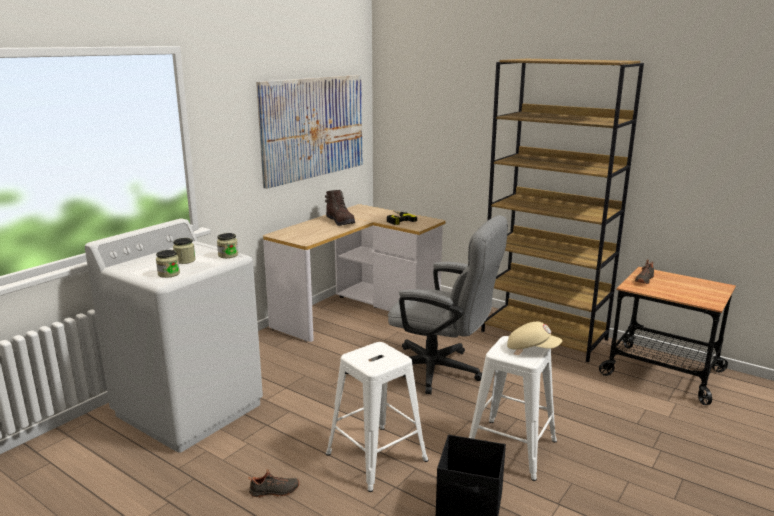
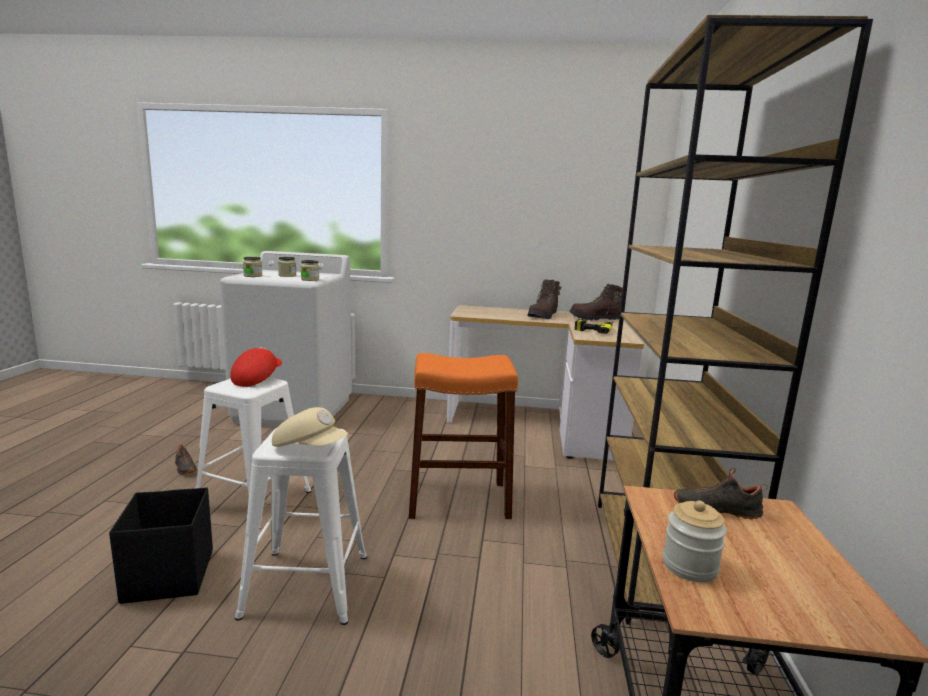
camera: 60 degrees right, 5 degrees down
(313, 127) = (551, 208): picture -> none
(364, 352) = (257, 379): none -> red cap
(367, 212) = (596, 319): none -> brown boot
(441, 371) = (458, 499): grey office chair -> orange stool
(532, 348) = (310, 447): beige cap -> beige cap turned 60 degrees counterclockwise
(685, 297) = (689, 566): none -> jar

